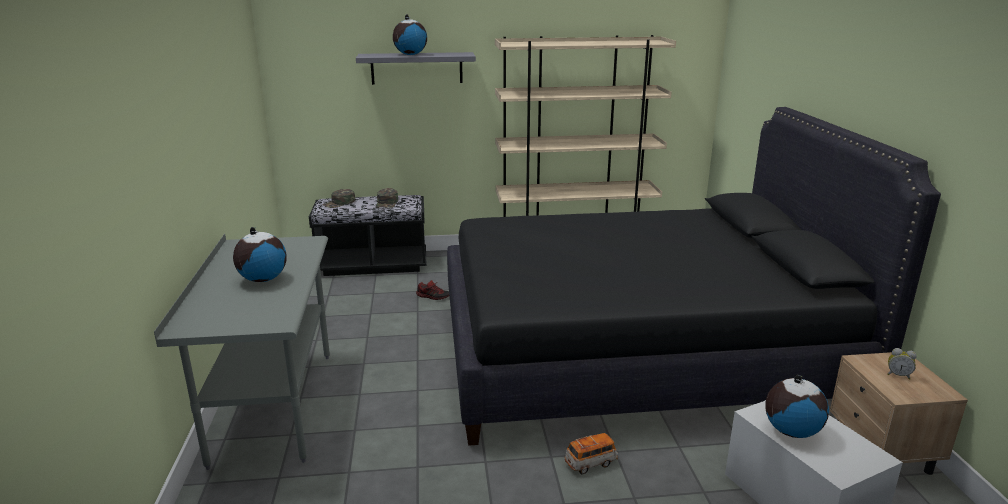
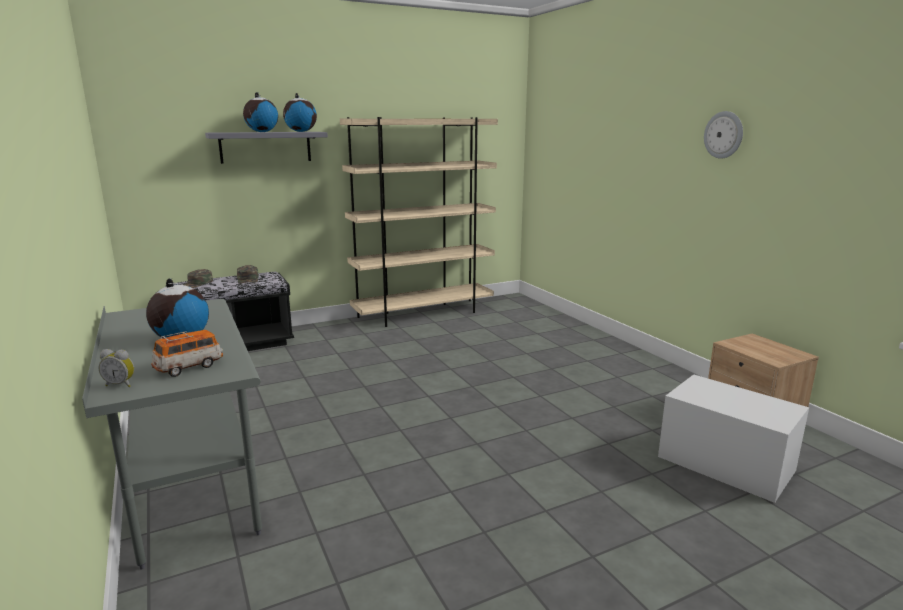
camera: 20 degrees left, 5 degrees down
(433, 296) = (313, 363): shoe -> none
(591, 463) = (546, 471): toy car -> toy car (189, 367)
(635, 353) = (524, 379): black bed -> none
(791, 431) = (718, 401): globe -> globe (301, 131)
(898, 375) = (762, 348): alarm clock -> alarm clock (121, 384)
(908, 99) = (724, 135): none -> wall clock

